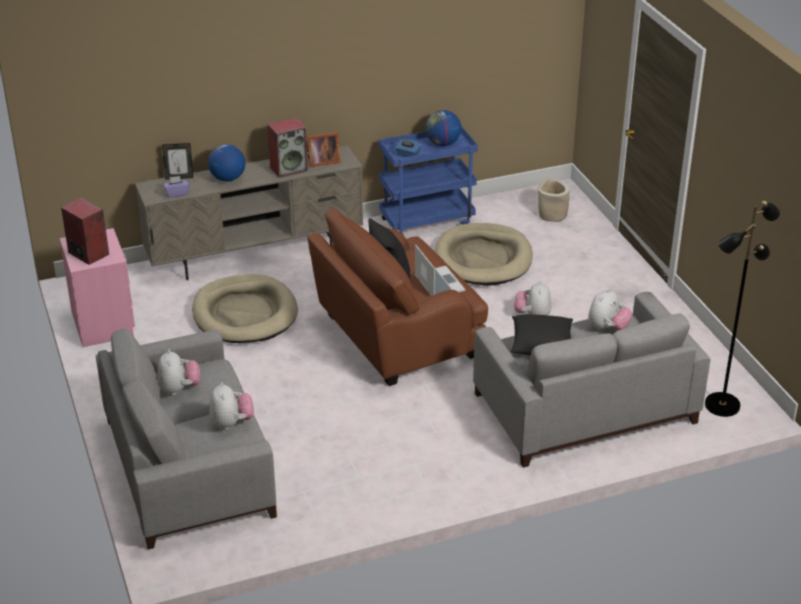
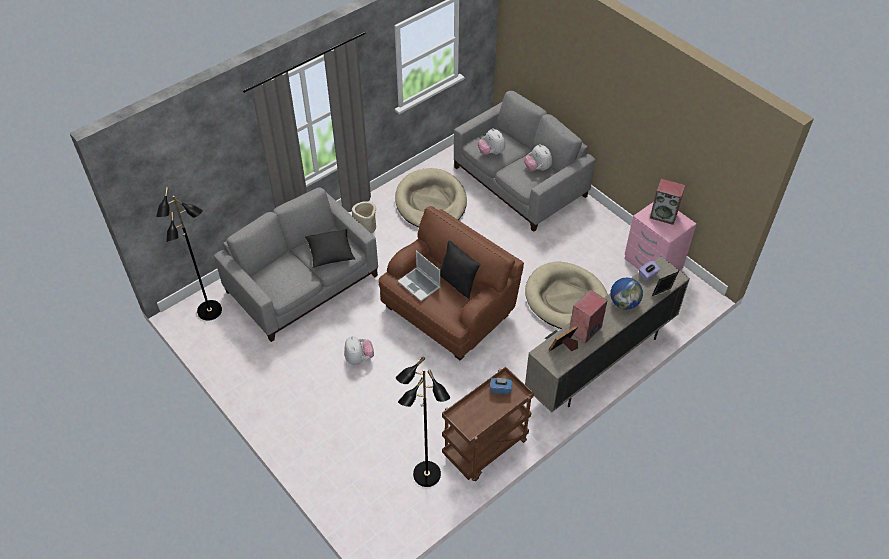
camera: 160 degrees right, 15 degrees up
(427, 222) = (485, 449): blue cart -> brown cart
(443, 143) = (477, 416): globe -> none
(483, 259) = (418, 413): beige dog bed -> beige dog bed (431, 202)
(496, 218) = (426, 475): none -> black floor lamp
(552, 214) = (377, 497): beige planter -> beige planter (365, 227)
(607, 328) = (289, 280): plush toy -> none

